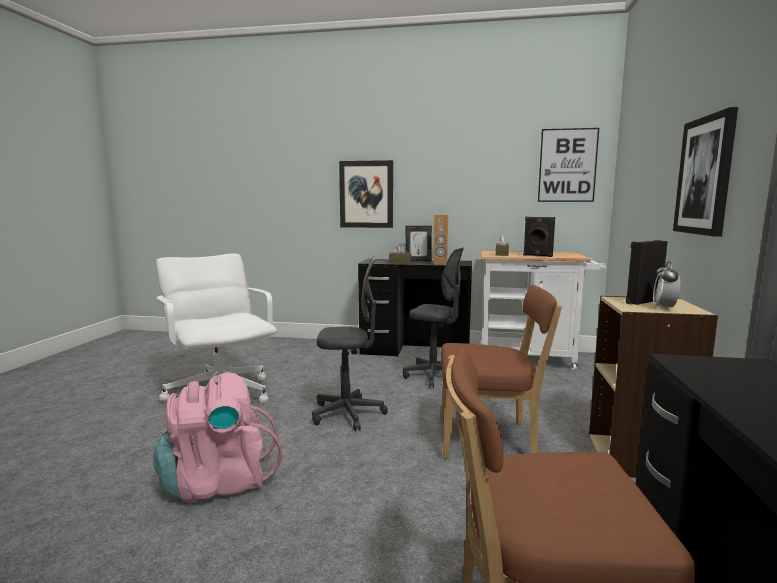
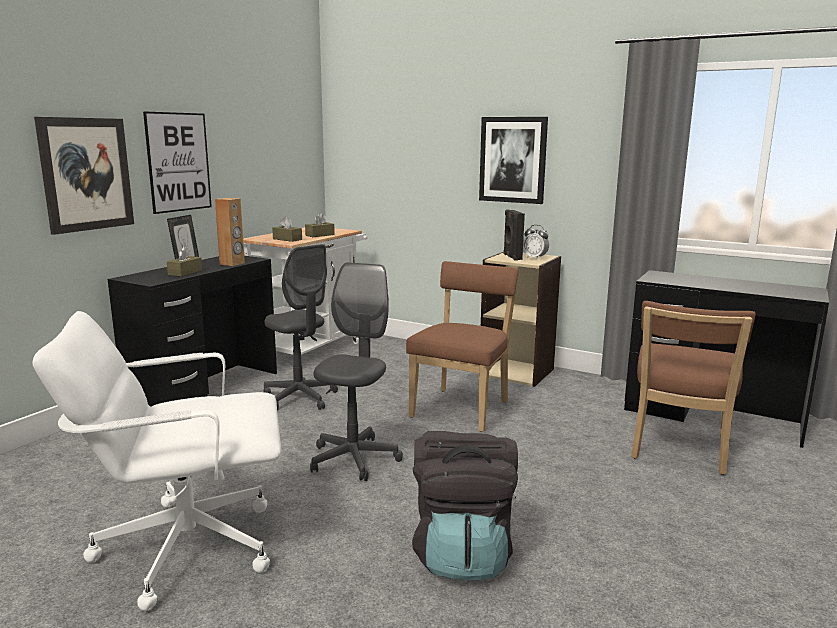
camera: 70 degrees left, 5 degrees up
(218, 482) = (463, 553): pink backpack -> black backpack
(434, 376) = (300, 398): grey office chair -> grey office chair turned 90 degrees clockwise
(537, 256) = (320, 235): black speaker -> brown tissue box
(567, 165) = (293, 131): picture -> picture (178, 162)

